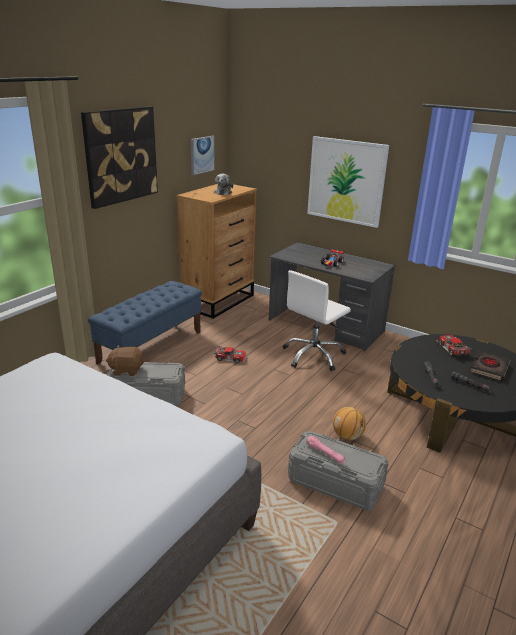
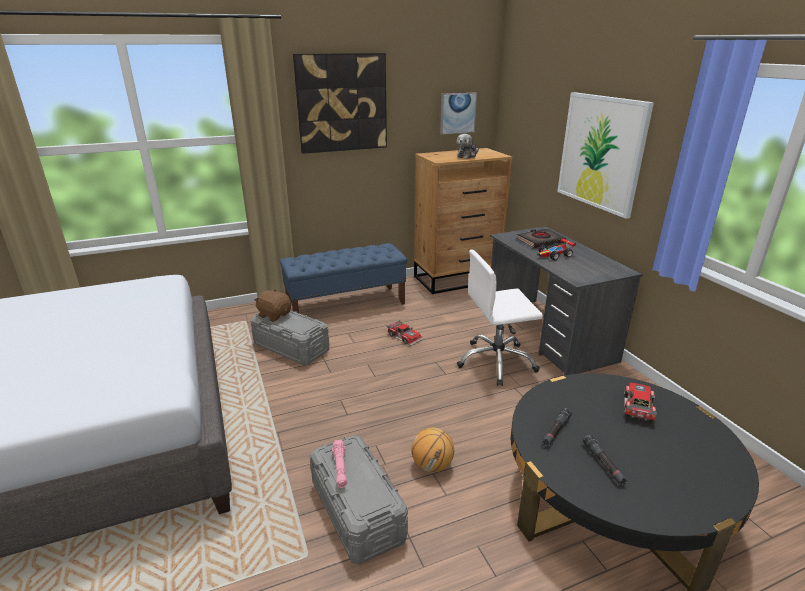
camera: 35 degrees right, 0 degrees up
(489, 368) = (667, 453): black book -> black book (540, 241)

